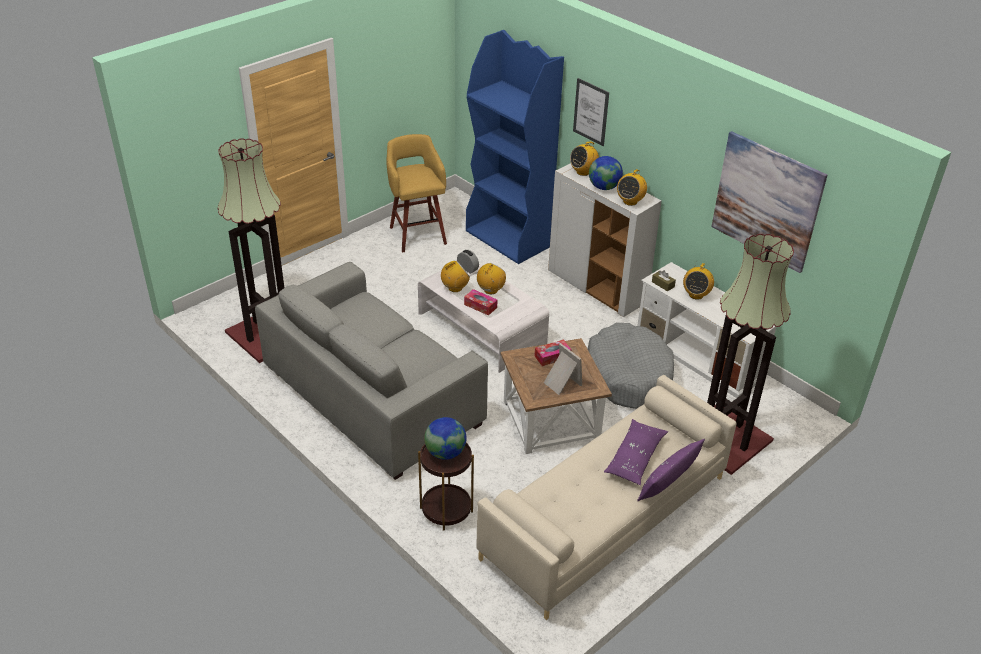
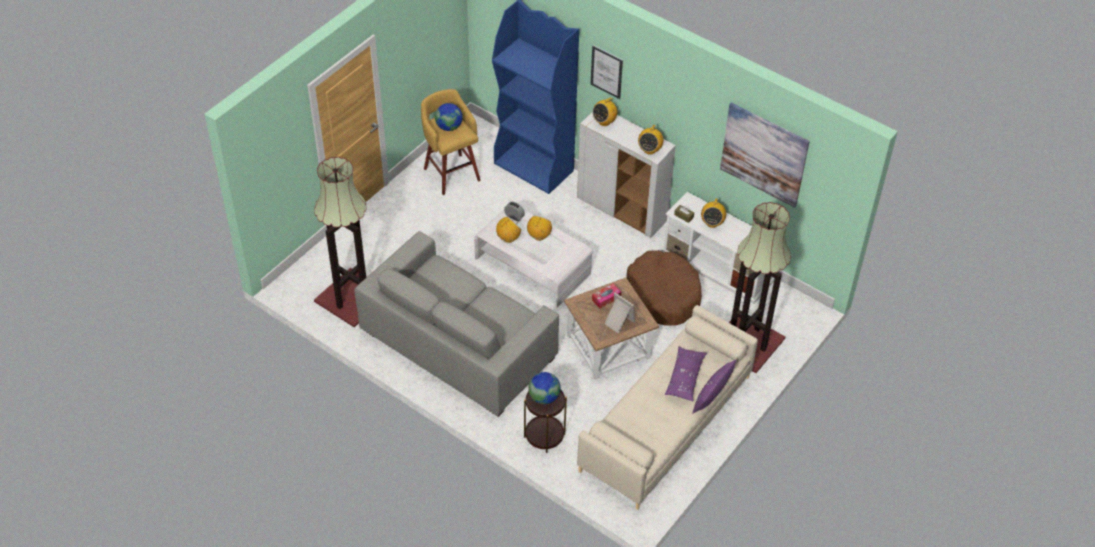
camera: 10 degrees left, 10 degrees up
(480, 306) = (534, 253): tissue box -> none
(604, 187) = (625, 137): globe -> globe (449, 127)
(628, 375) = (663, 295): grey dog bed -> brown dog bed

